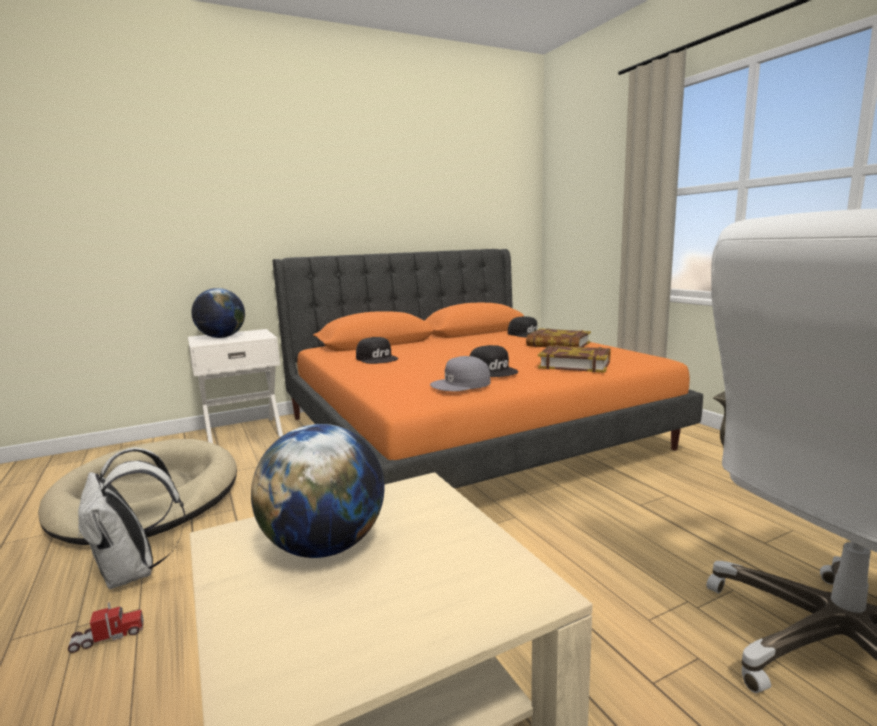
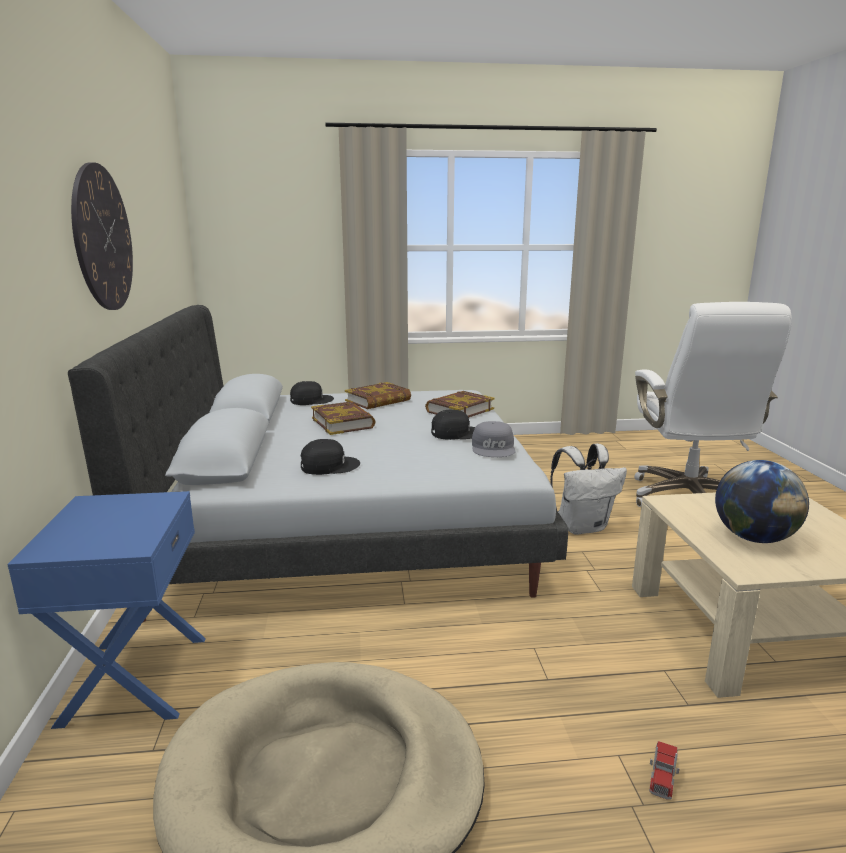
camera: 70 degrees left, 5 degrees up
(107, 637) = (663, 773): toy truck -> toy truck turned 150 degrees counterclockwise
(134, 572) = (547, 768): white backpack -> white backpack (582, 527)
(221, 337) = (100, 530): globe -> none
(243, 432) = (133, 679): white nightstand -> blue nightstand
(357, 192) = (103, 238): none -> wall clock
(465, 432) = (346, 518): orange bed -> grey bed
(477, 346) = (343, 423): none -> book

